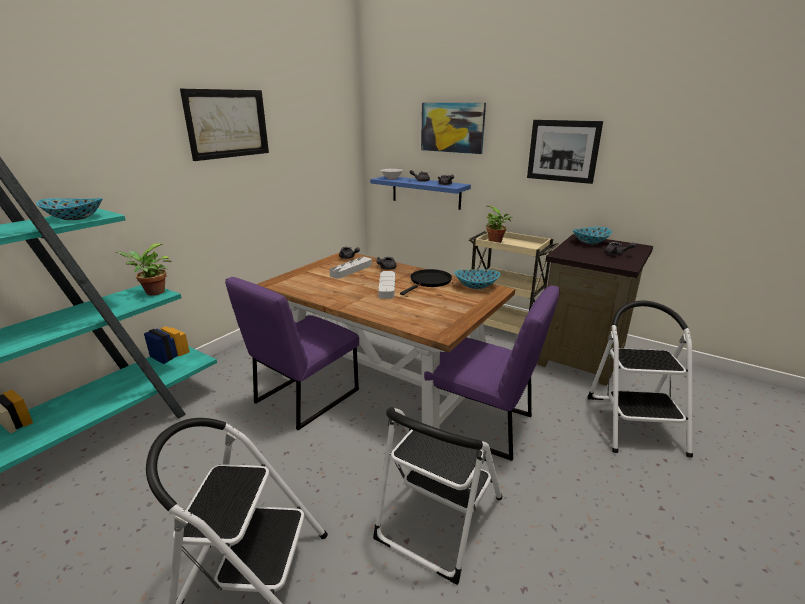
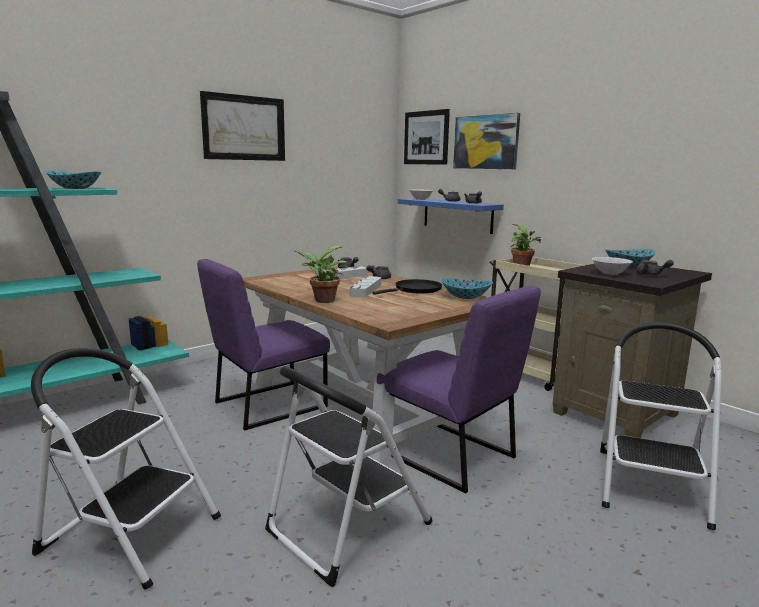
camera: 15 degrees right, 10 degrees down
(152, 293) = (137, 273): potted plant -> potted plant (322, 301)
(563, 151) = (602, 161): picture -> picture (426, 137)
(587, 256) = (610, 273): none -> white bowl

